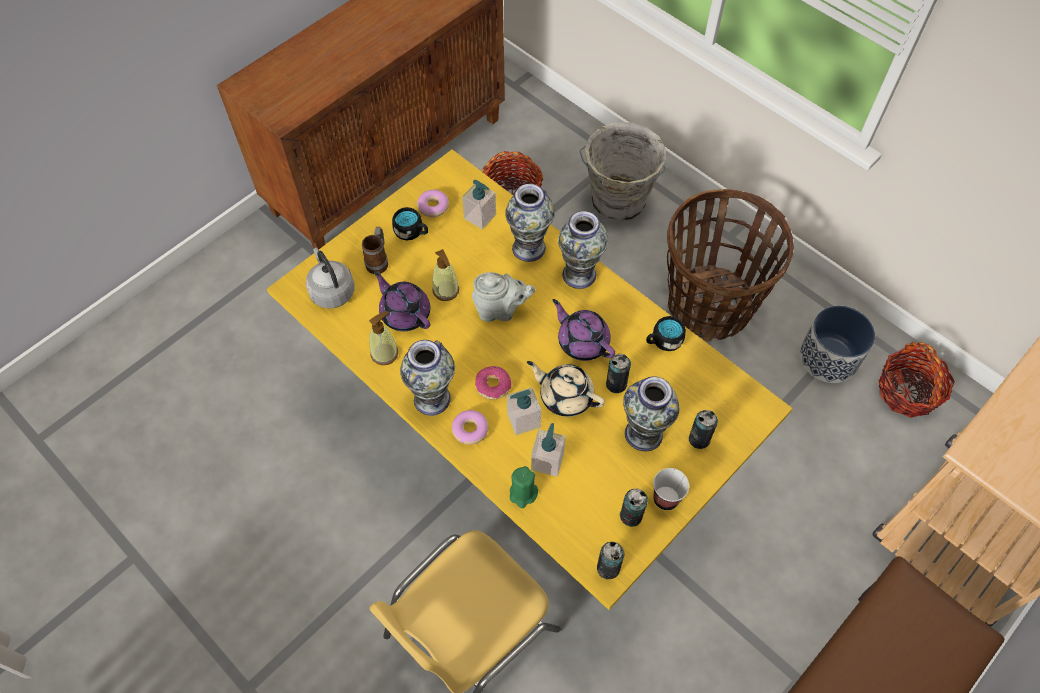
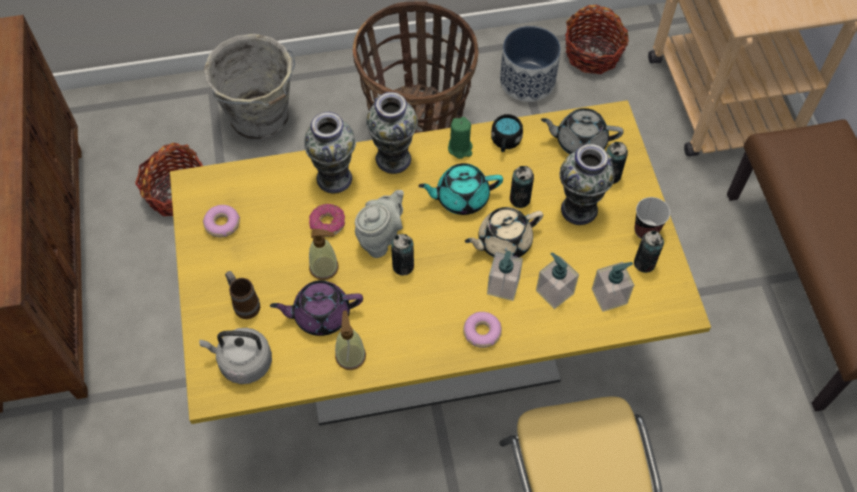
camera: 55 degrees left, 0 degrees up
(412, 232) = (235, 257): black mug -> none
(431, 398) = (428, 344): vase -> none
(480, 217) = (268, 194): soap dispenser -> soap dispenser (609, 296)
(493, 385) = (452, 289): donut -> donut (327, 223)
(523, 494) = (571, 328): green candle -> green candle (460, 148)
(582, 341) = (461, 197): purple teapot -> turquoise teapot
(608, 568) = (678, 307): can -> can (403, 266)
(713, 395) = (579, 142): none -> grey teapot

